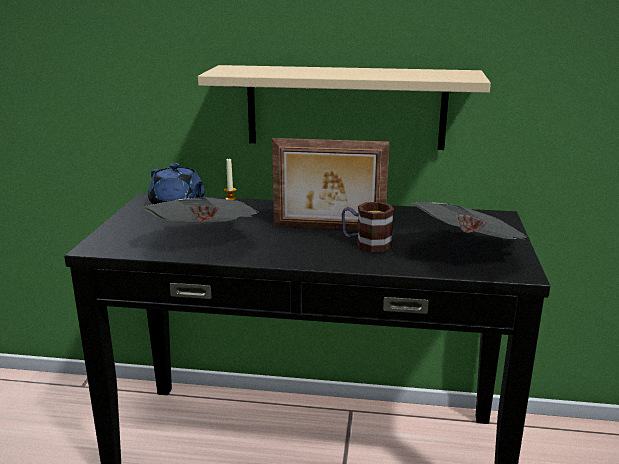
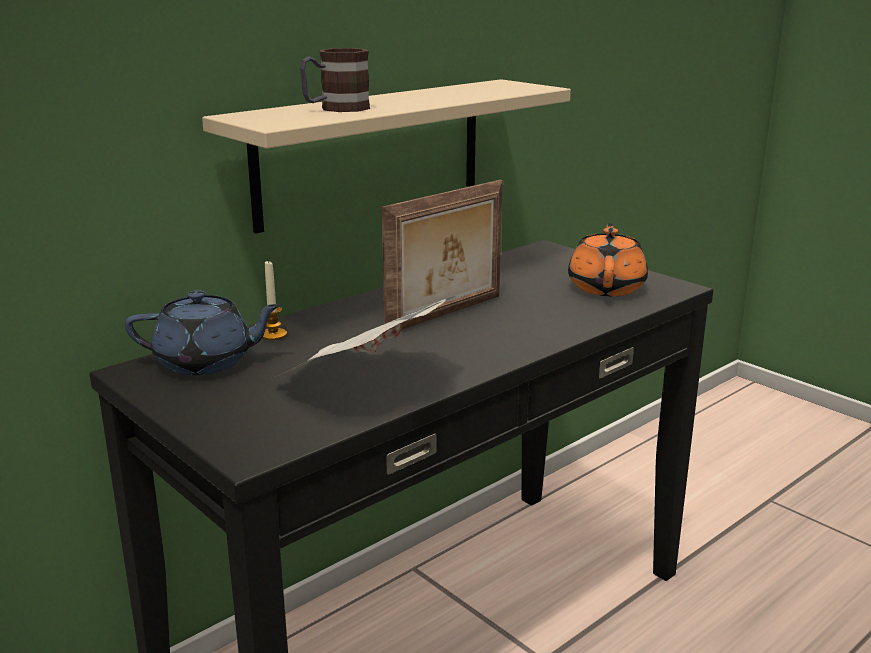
camera: 50 degrees left, 0 degrees up
(366, 244) = (518, 314): mug -> mug (335, 109)
(468, 252) = (606, 287): newspaper -> orange teapot

